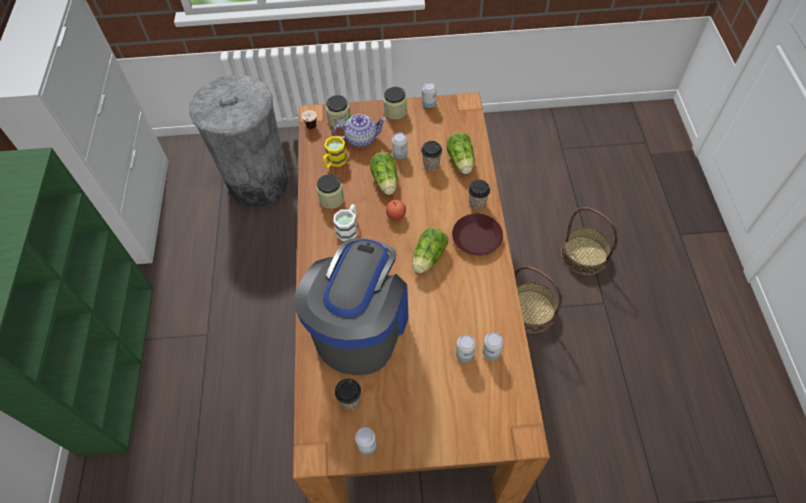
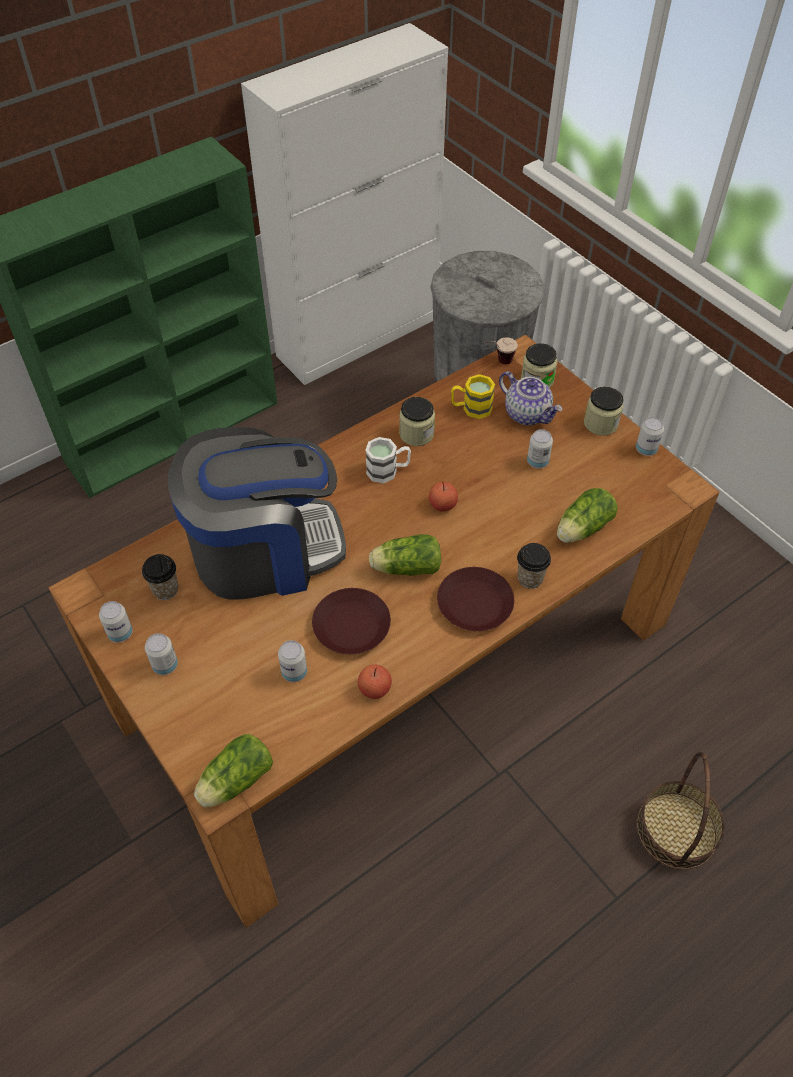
camera: 55 degrees right, 5 degrees down
(385, 182) = (483, 470): lettuce -> lettuce (234, 782)
(431, 164) = (550, 500): cup -> none
(450, 306) = (352, 625): none -> brown plate
(491, 352) = (316, 700): can -> can (165, 665)
(502, 317) = (374, 689): none -> apple
(530, 311) = (528, 801): basket -> none

